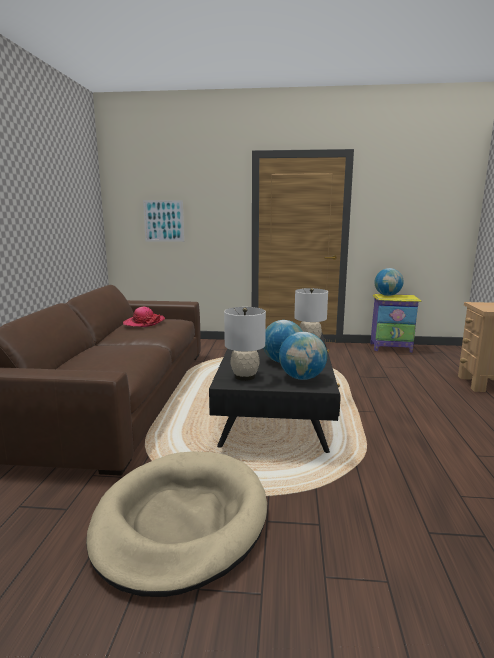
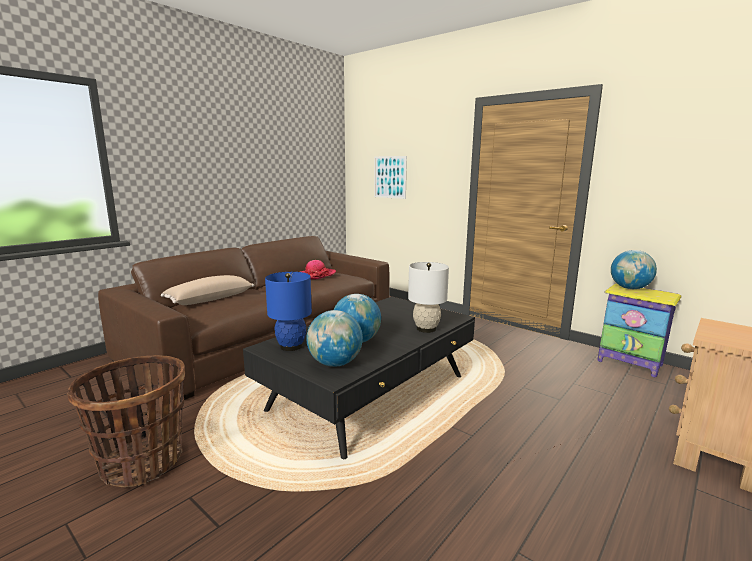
camera: 35 degrees right, 0 degrees up
(81, 361) = (209, 299): none -> beige pillow
(181, 521) = (142, 462): beige dog bed -> basket
(245, 376) = (291, 346): white table lamp -> blue table lamp

